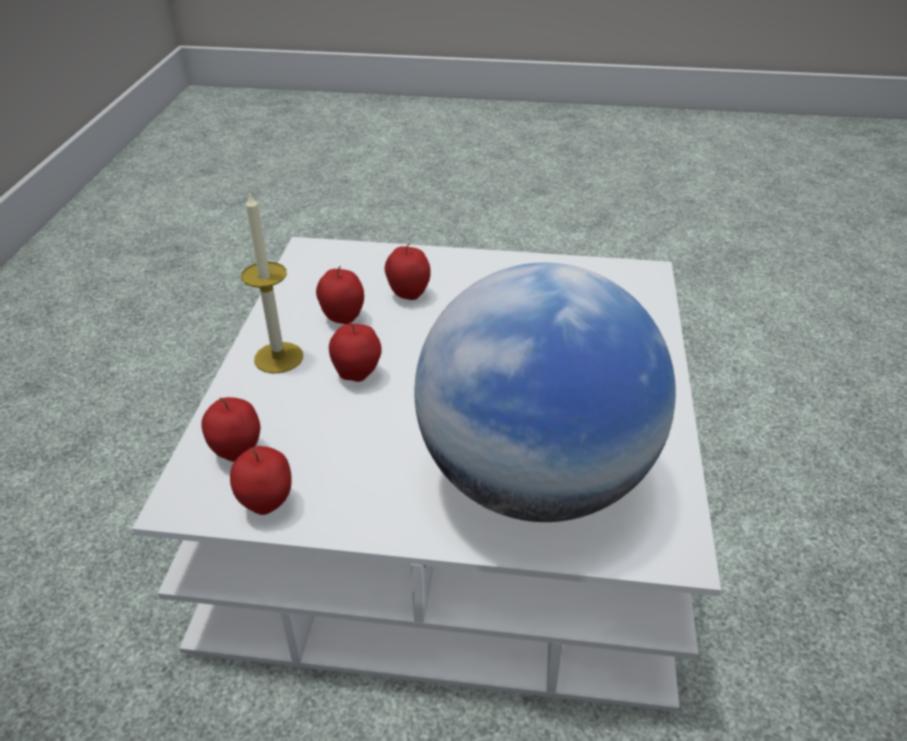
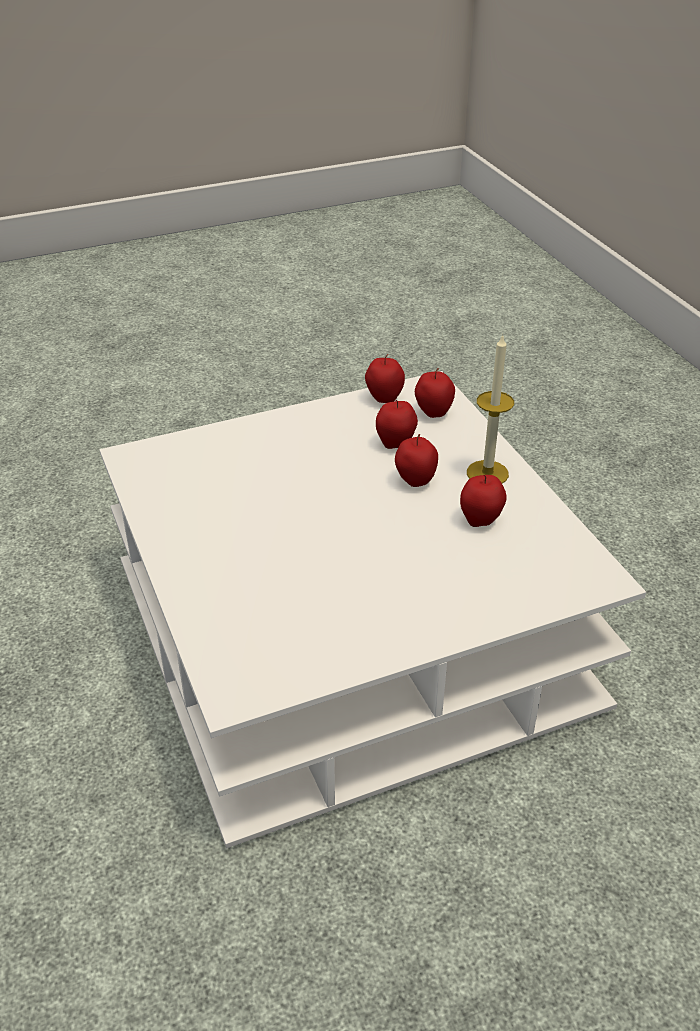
camera: 150 degrees right, 0 degrees up
(408, 295) = (452, 566): apple -> apple (395, 444)
(533, 479) = (237, 463): globe -> none

